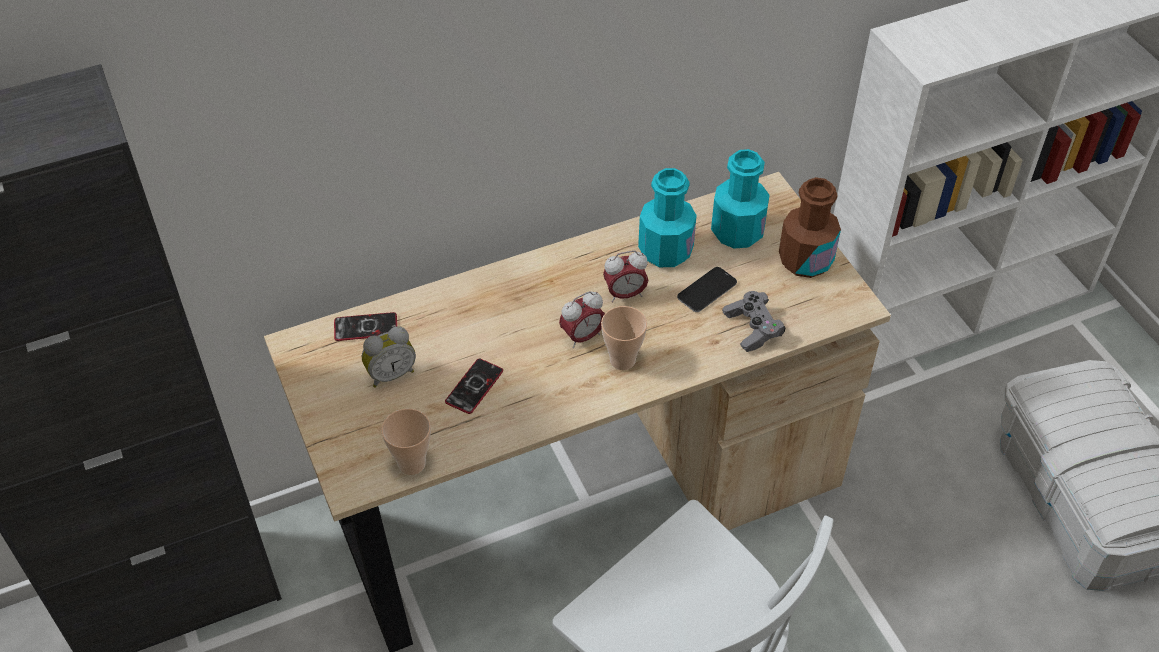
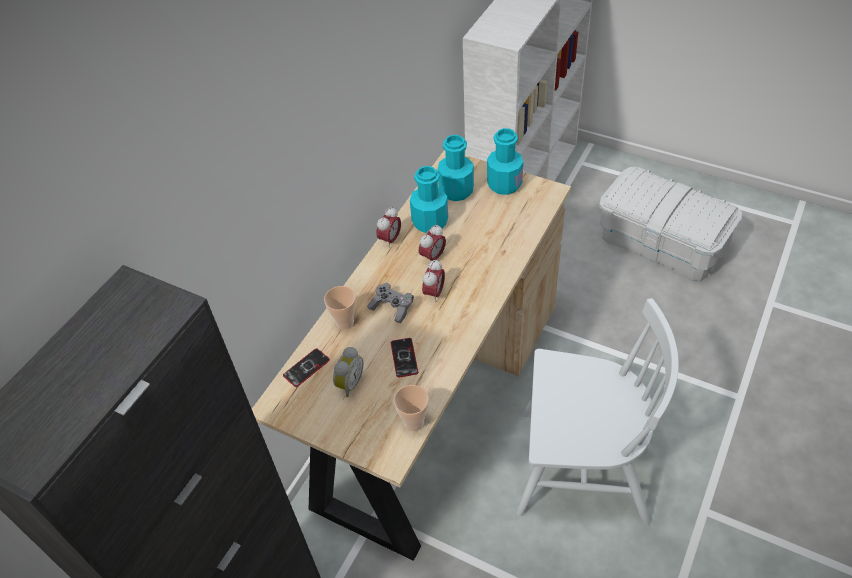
camera: 35 degrees left, 0 degrees up
(598, 242) = (390, 239): none -> alarm clock
(622, 360) = (468, 291): cup -> cup (345, 322)
(707, 290) = (472, 229): phone -> none
(752, 328) = (514, 233): grey game controller -> grey game controller (392, 307)
(805, 260) = (504, 184): brown bottle -> turquoise bottle

